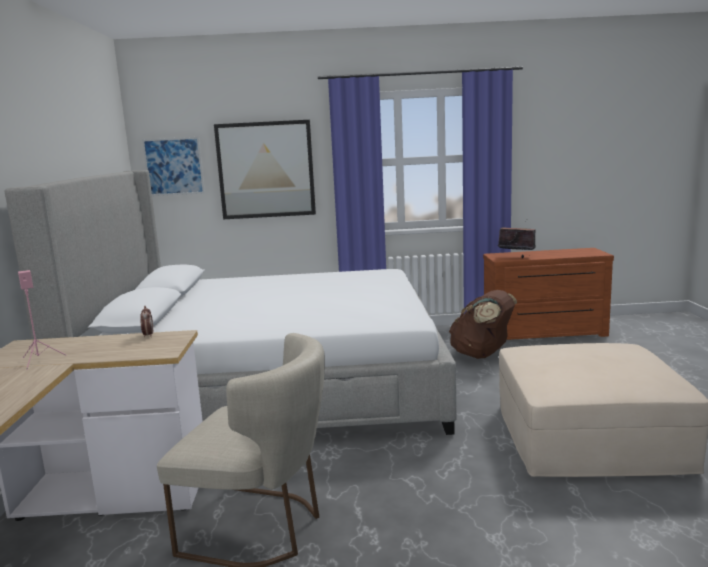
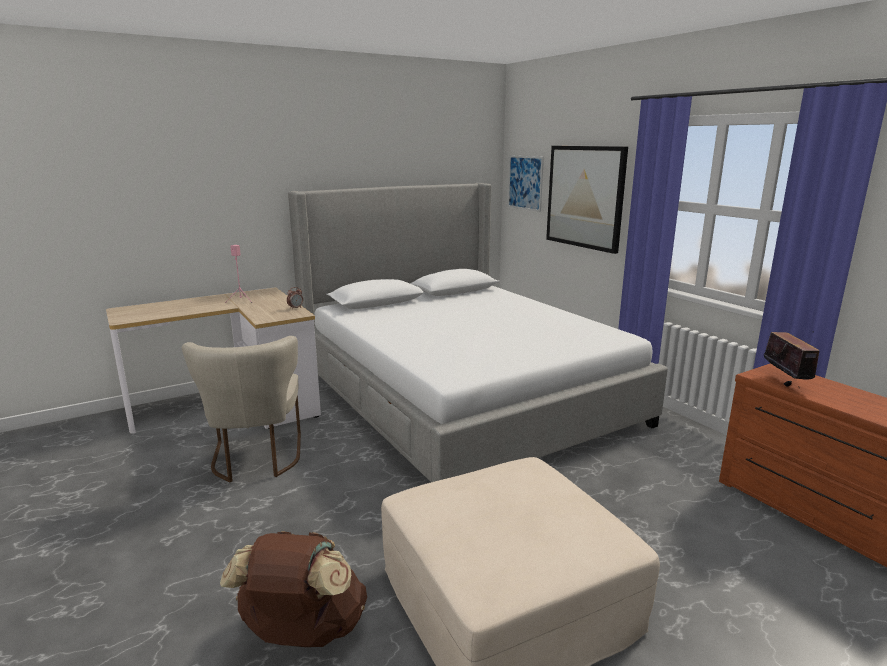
camera: 60 degrees right, 5 degrees up
(482, 355) = (666, 481): brown backpack -> brown backpack (303, 633)

